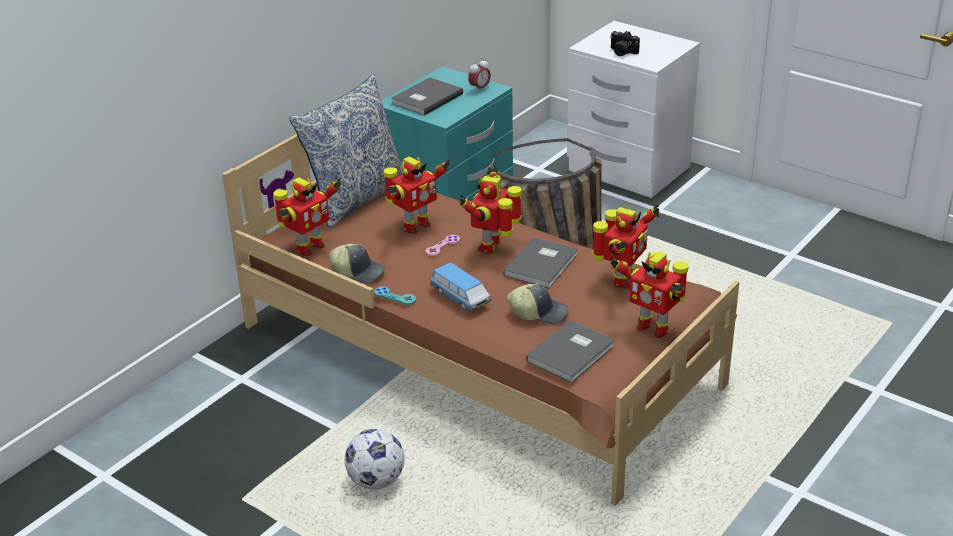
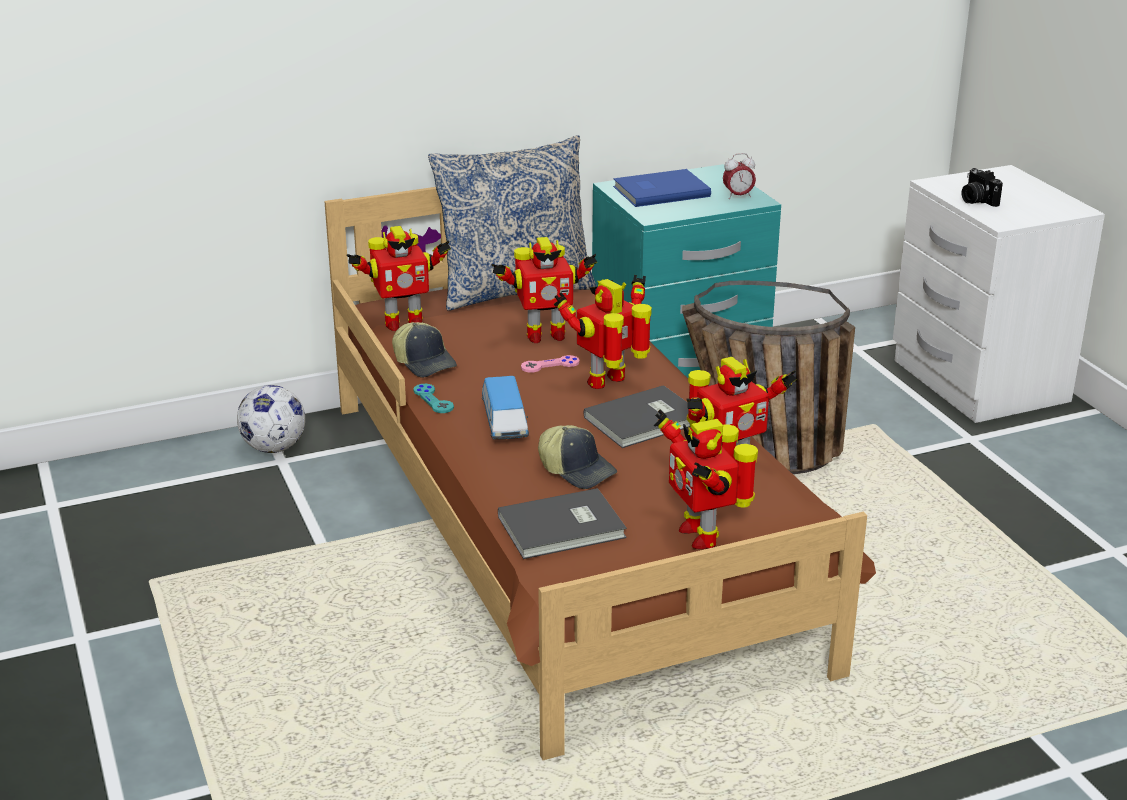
camera: 30 degrees right, 5 degrees down
(376, 481) = (303, 618): football -> football (274, 448)
(425, 98) = (659, 191): grey book -> blue book

